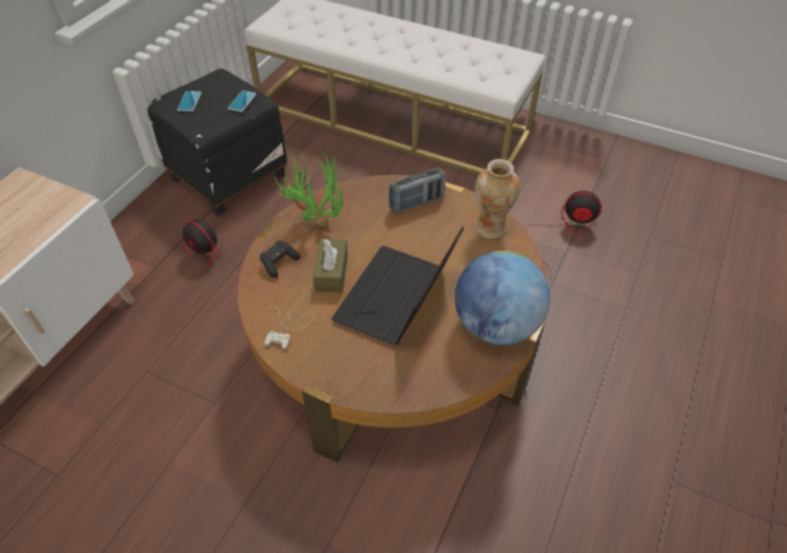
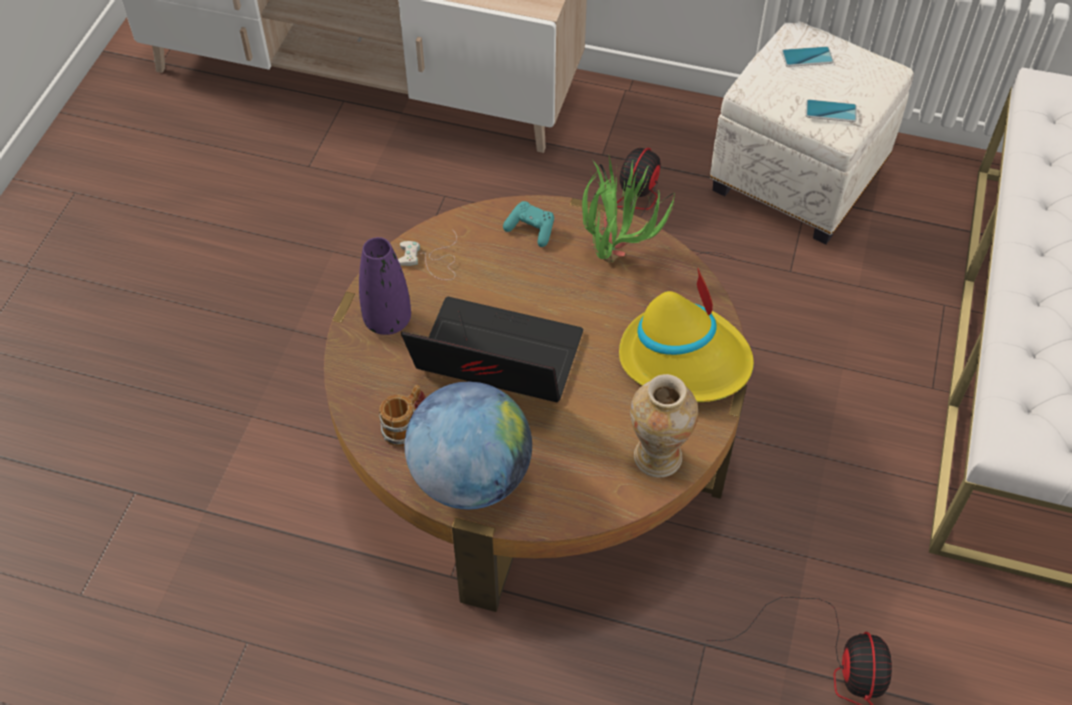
camera: 80 degrees right, 5 degrees up
(229, 175) = (799, 180): black ottoman -> white ottoman
(279, 263) = (531, 229): black game controller -> turquoise game controller
(331, 272) = (526, 285): brown tissue box -> none
(341, 362) = (387, 320): none -> purple vase
(416, 203) = (685, 359): radio -> yellow hat
(446, 360) = (406, 426): none -> mug

